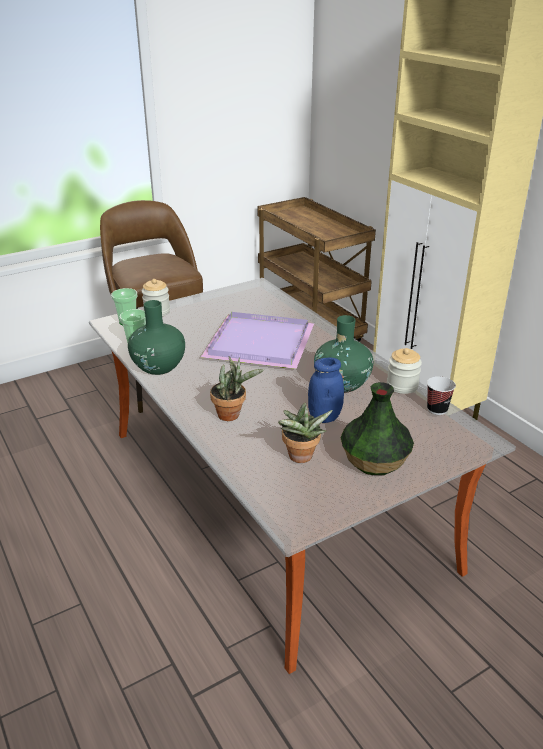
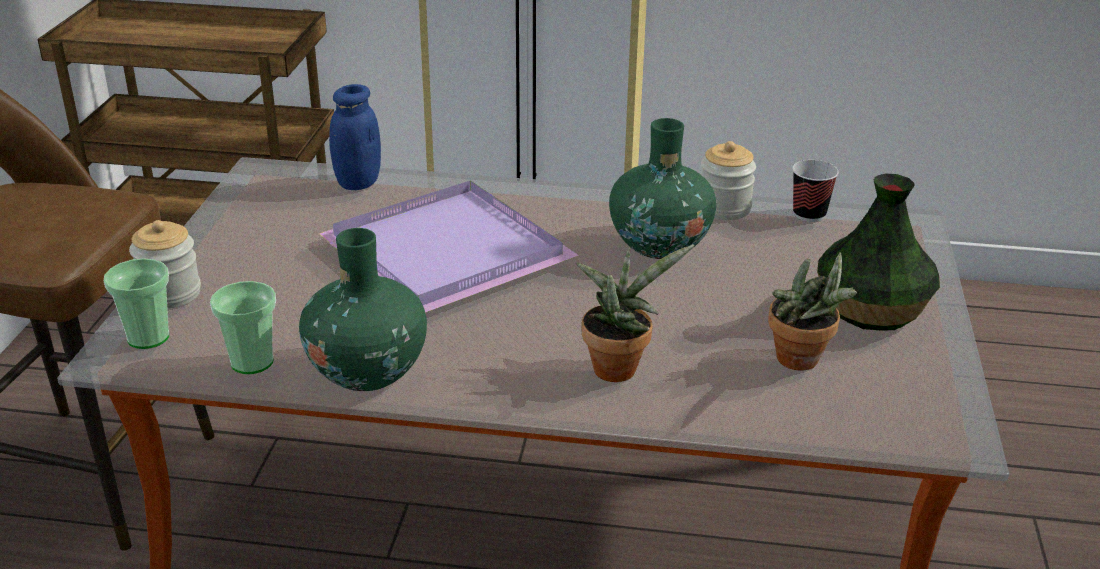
camera: 50 degrees left, 0 degrees up
(324, 417) = (725, 296): blue jar -> blue jar (358, 182)

